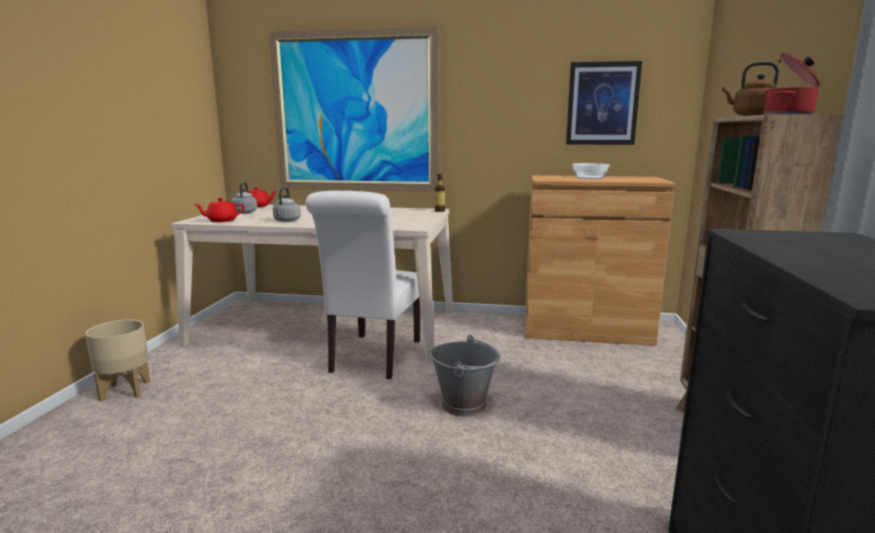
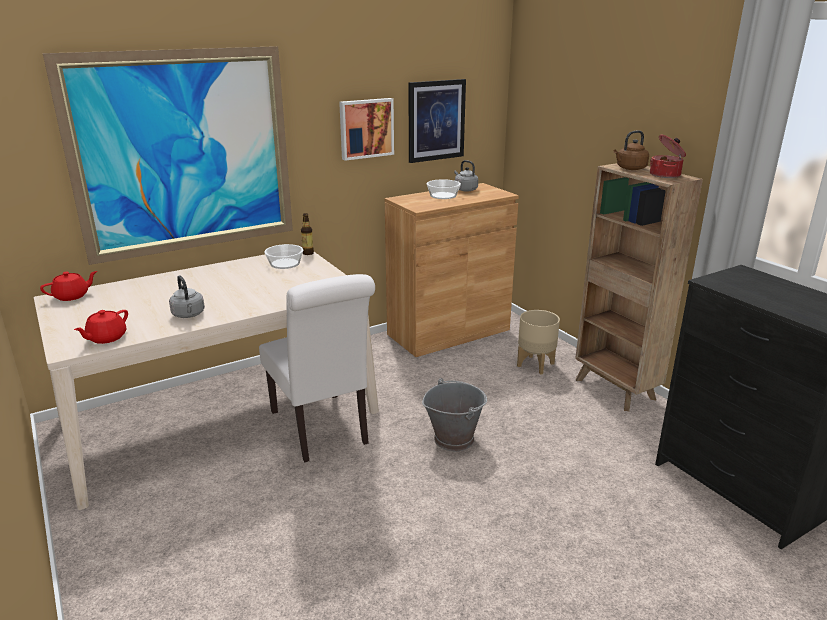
camera: 40 degrees left, 10 degrees up
(126, 390) = (121, 585): beige planter -> beige planter (535, 364)
(245, 212) = (89, 313): grey kettle -> grey kettle (465, 189)
(409, 212) = (285, 263): none -> bowl
(519, 105) = (366, 128): none -> picture

